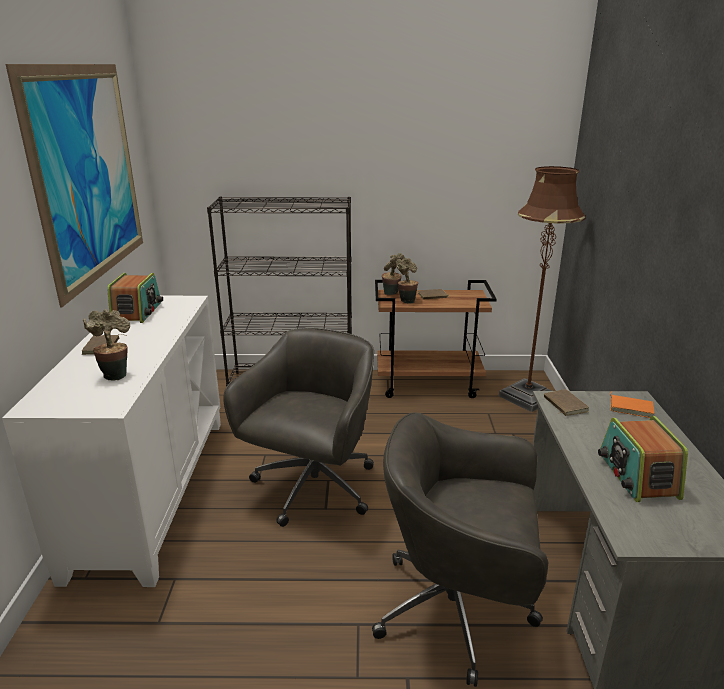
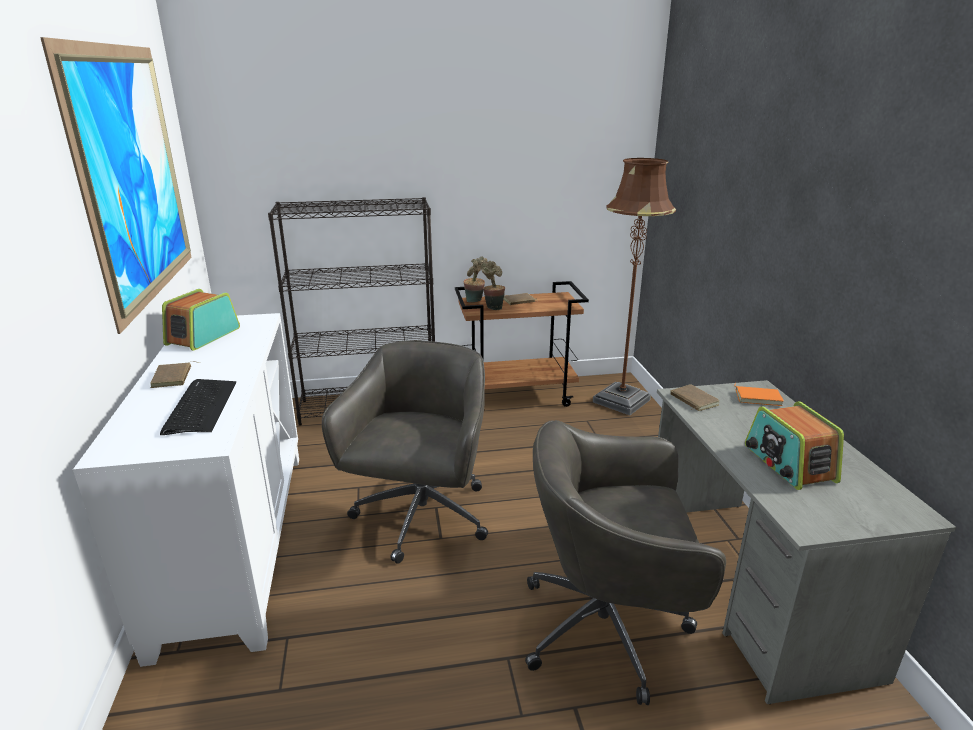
camera: 10 degrees left, 0 degrees up
(115, 374) = (200, 407): potted plant -> keyboard
(137, 312) = (202, 336): radio -> radio turned 150 degrees counterclockwise

